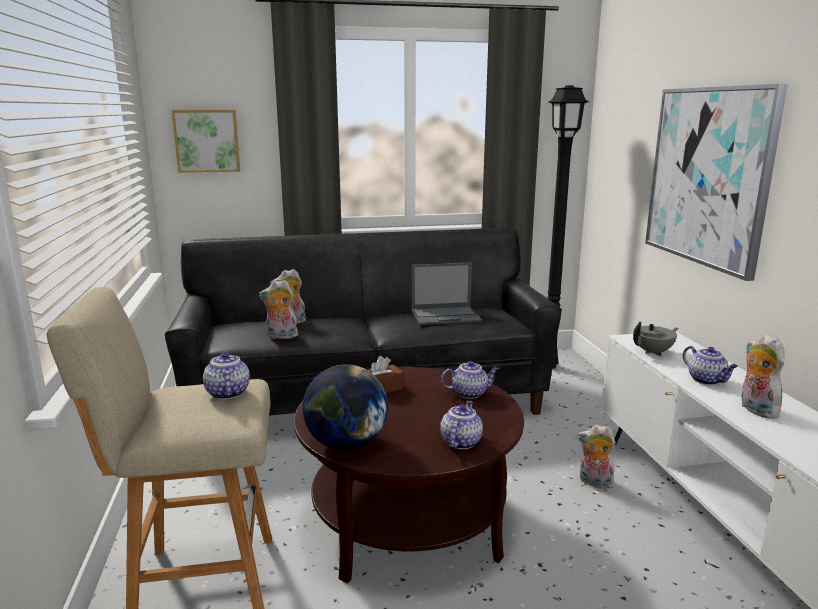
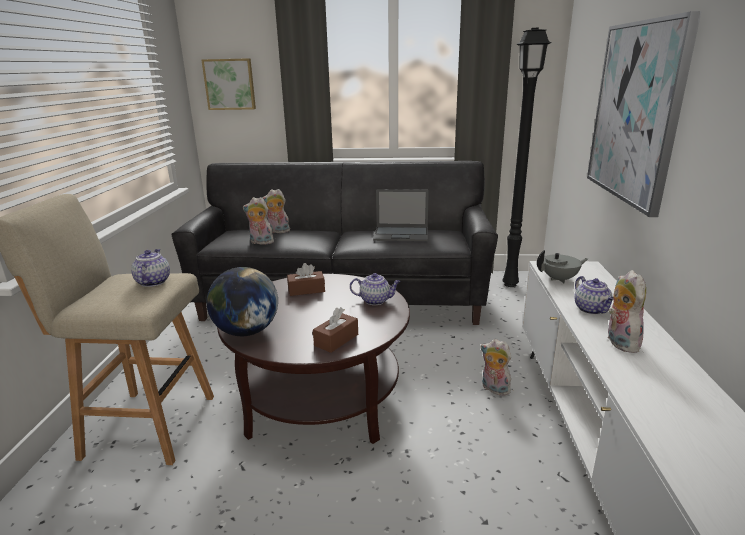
camera: 15 degrees right, 5 degrees up
(460, 441) = (336, 340): teapot -> brown tissue box

